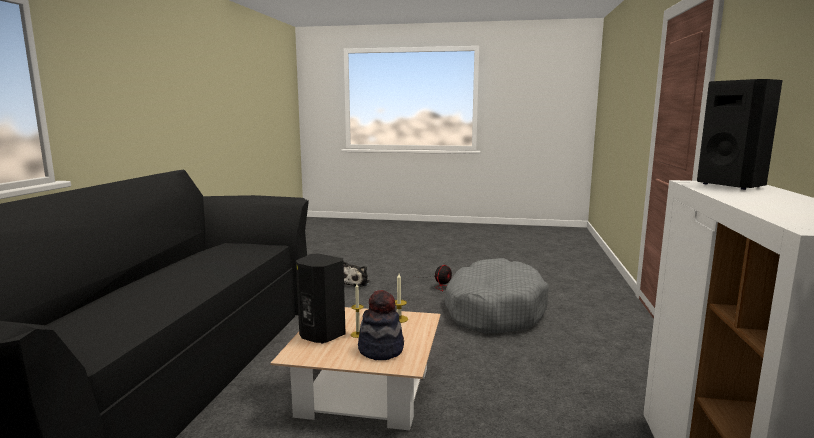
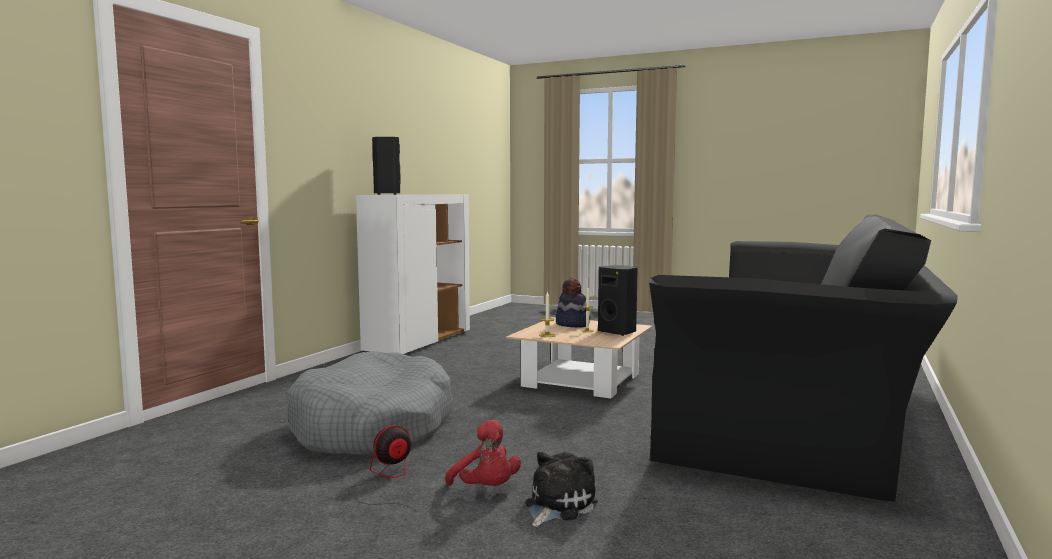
camera: 165 degrees left, 5 degrees down
(391, 285) = (486, 489): none -> red plush toy

